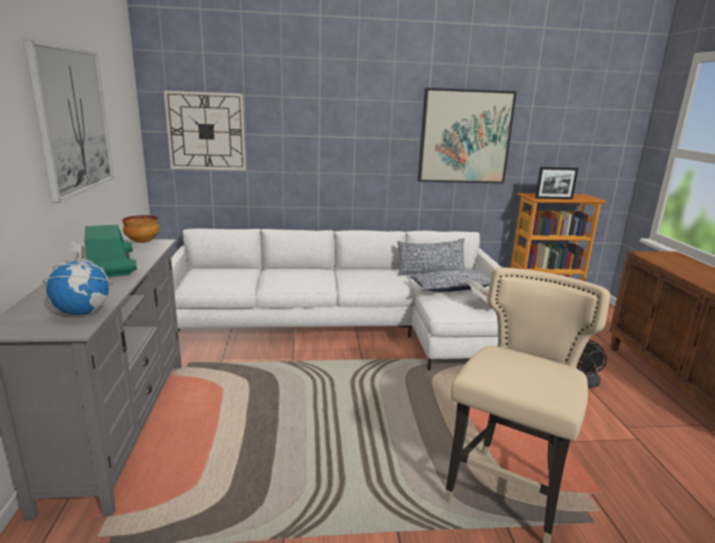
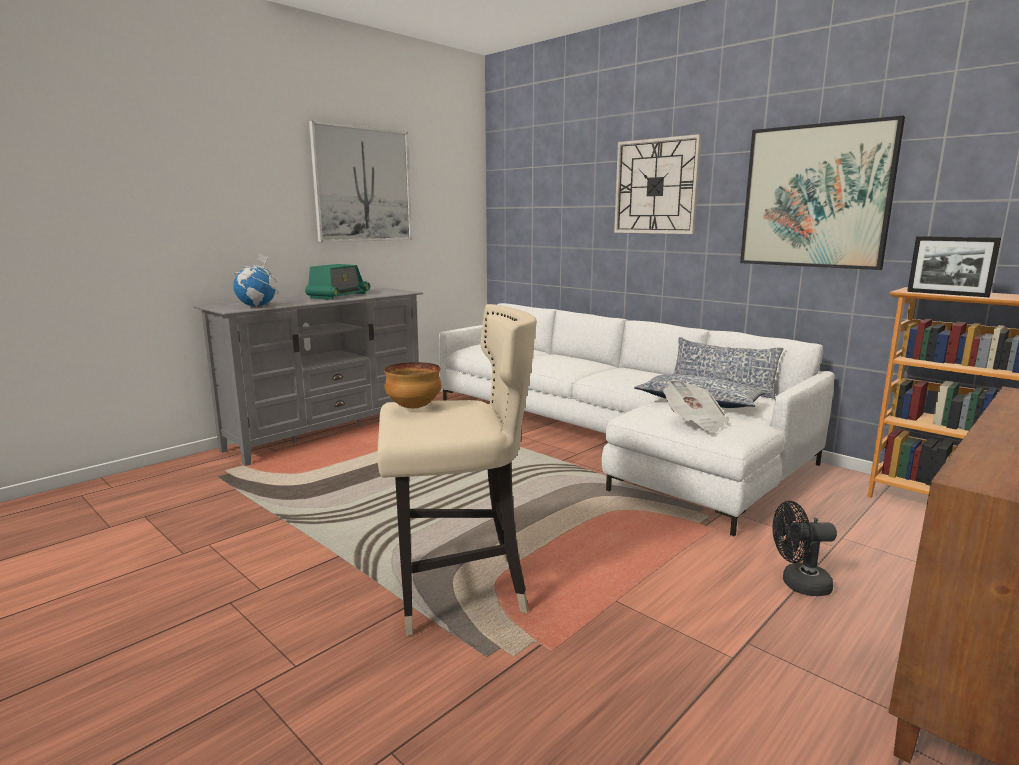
camera: 50 degrees right, 5 degrees down
(143, 242) = (397, 290): bowl -> bowl (413, 407)
(206, 131) = (530, 205): wall clock -> wall clock (656, 186)

